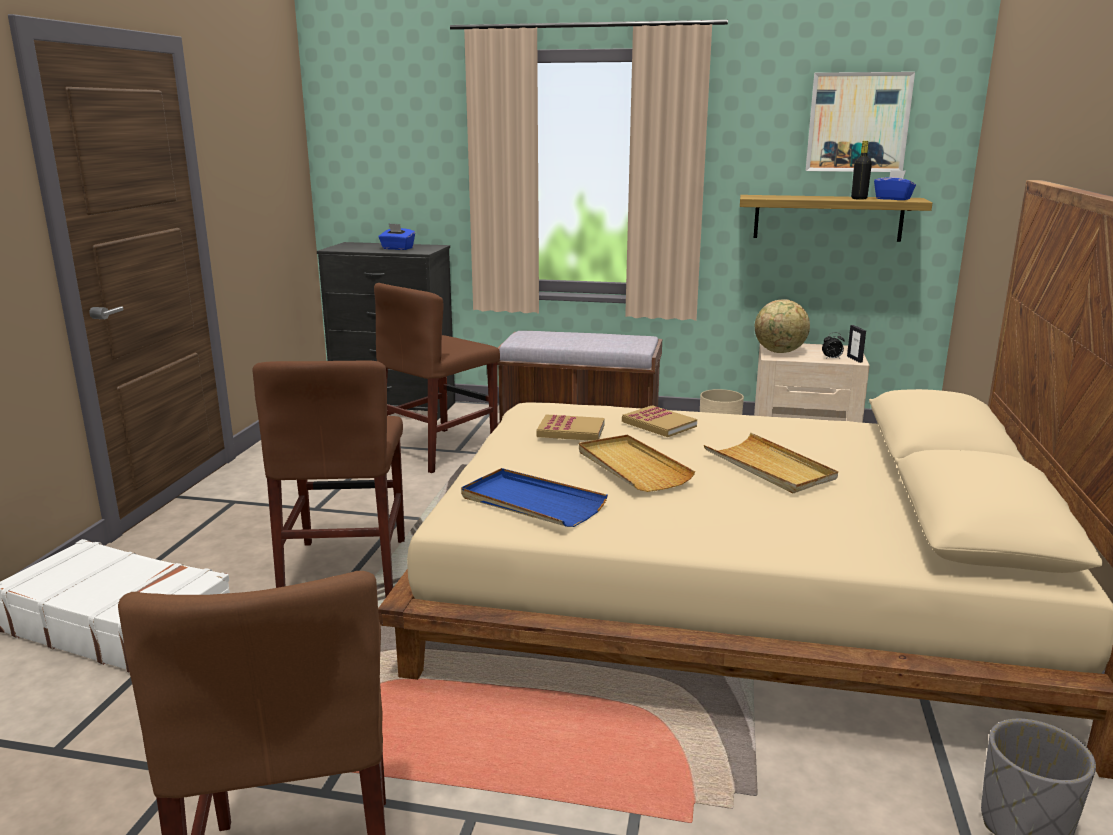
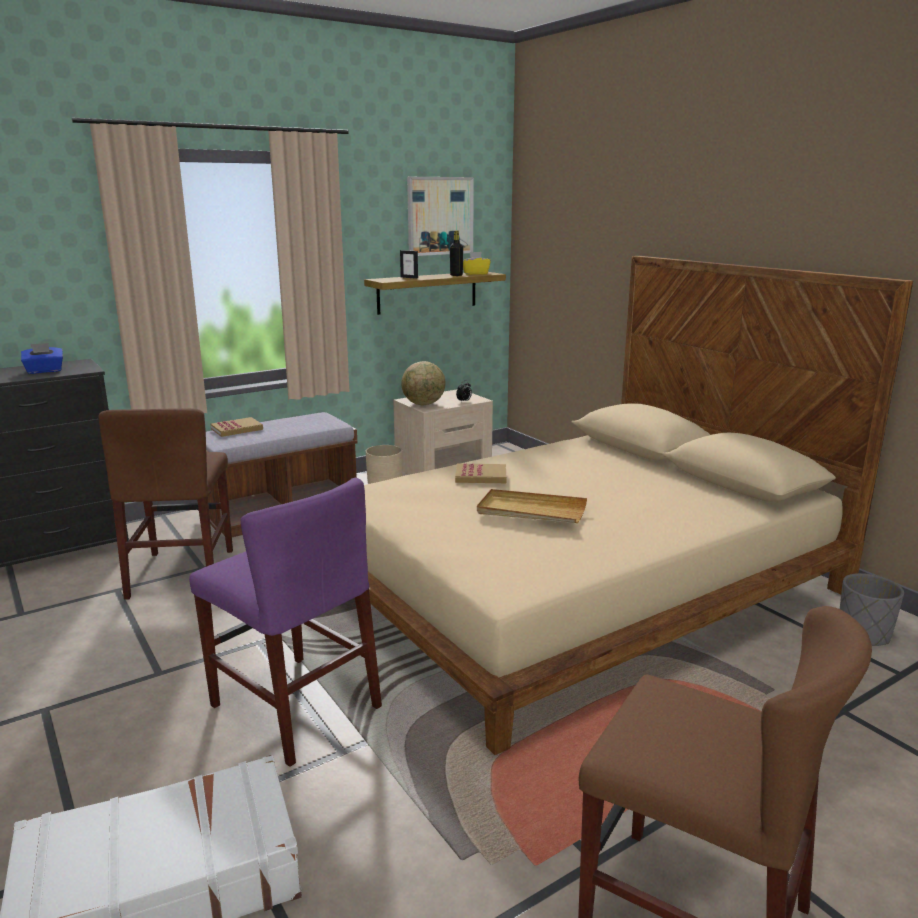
camera: 45 degrees left, 0 degrees up
(346, 569) = (295, 706): brown chair -> purple chair
(531, 502) = (529, 560): blue tray -> none
(571, 431) = (439, 500): book -> book (237, 429)
(769, 467) = (597, 482): beige tray -> none
(854, 359) = (477, 398): picture frame -> picture frame (409, 277)
(893, 199) = (475, 273): blue tissue box -> yellow tissue box

